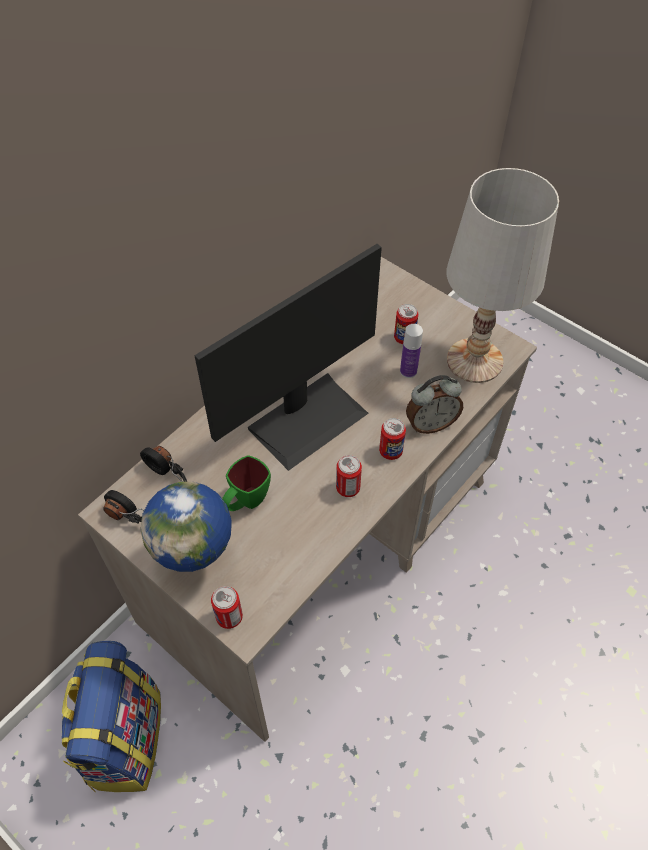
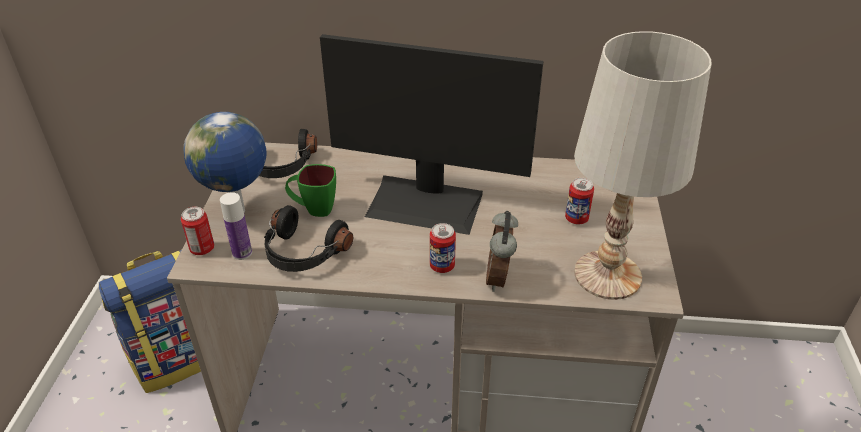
camera: 55 degrees right, 15 degrees down
(300, 539) = (303, 253): none -> black headphones
(348, 488) = (378, 257): can -> none
(408, 371) = (542, 238): bottle -> bottle (242, 253)
(430, 423) = (499, 278): alarm clock -> alarm clock turned 60 degrees clockwise

